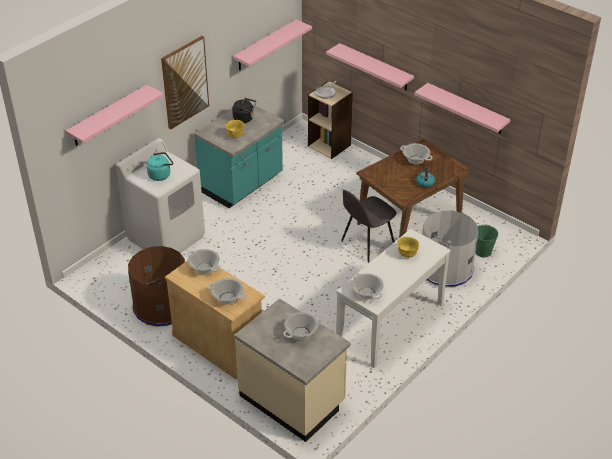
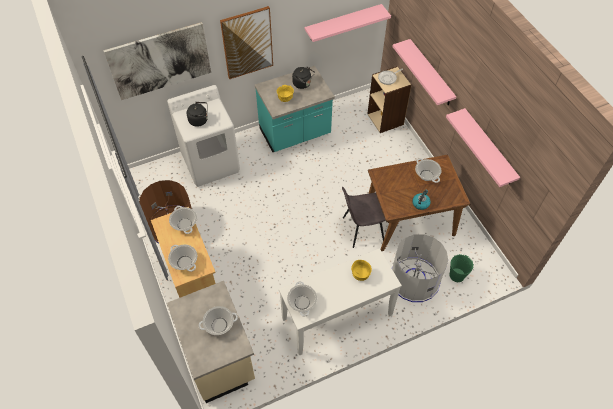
camera: 25 degrees right, 15 degrees up
(108, 116) = (160, 61): pink shelf -> picture
(160, 175) = (199, 120): turquoise kettle -> black kettle

